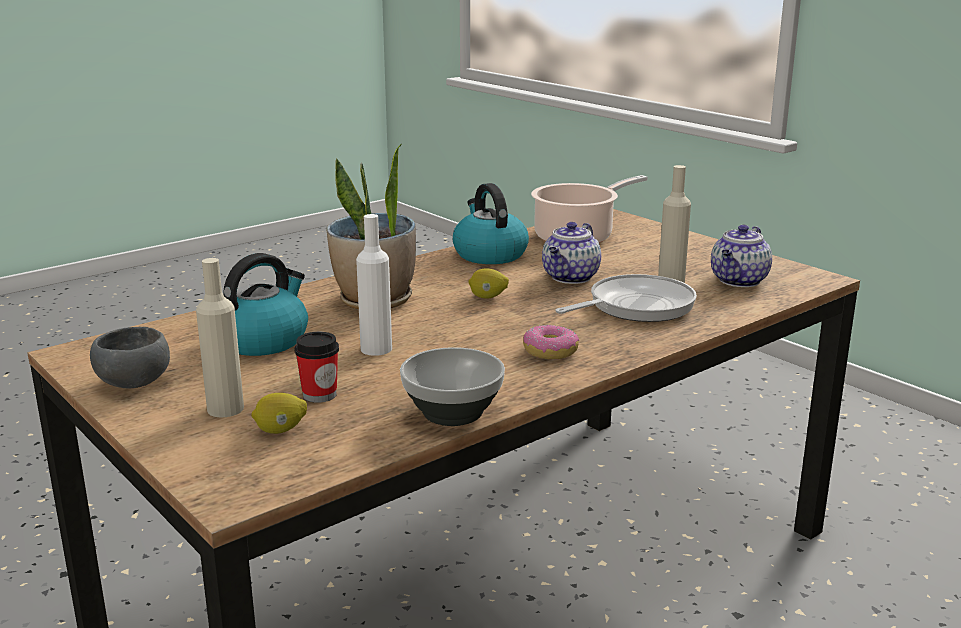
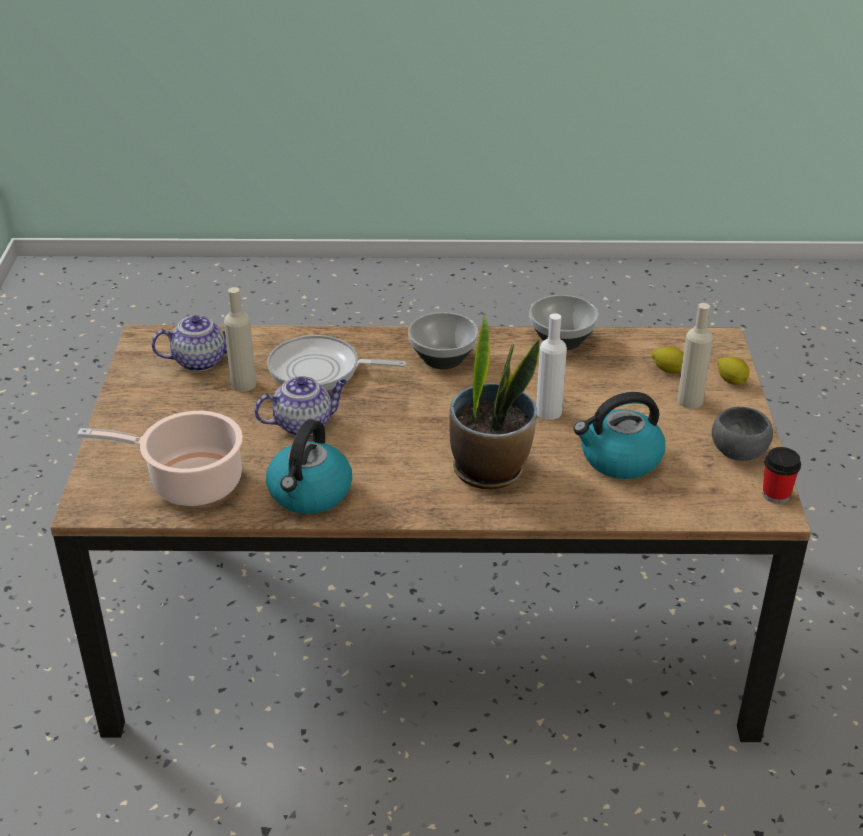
camera: 140 degrees left, 15 degrees up
(319, 395) = (624, 387): cup -> cup (776, 495)
(488, 297) = (401, 431): lemon -> lemon (731, 381)
(550, 351) = (442, 358): donut -> bowl

